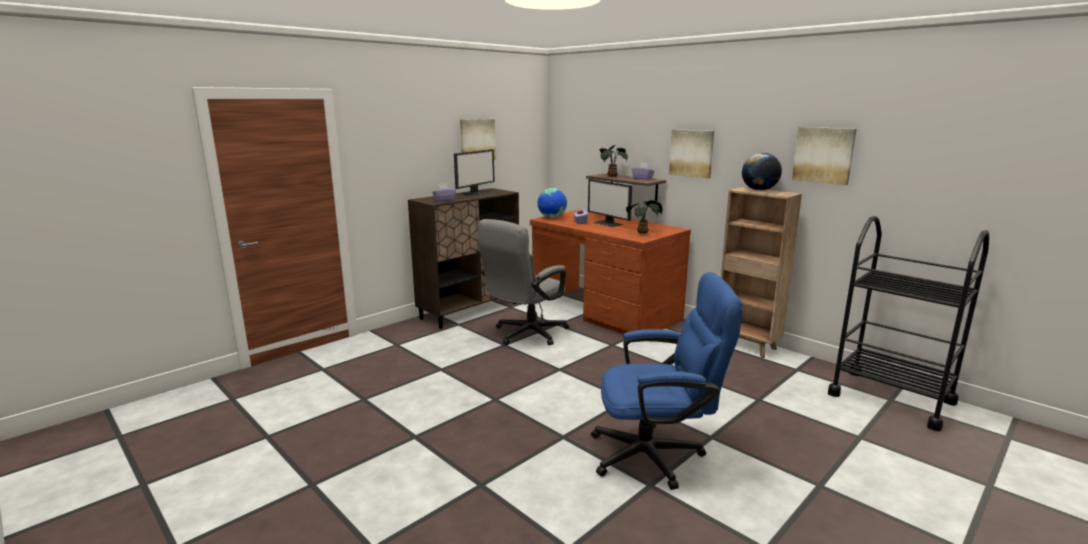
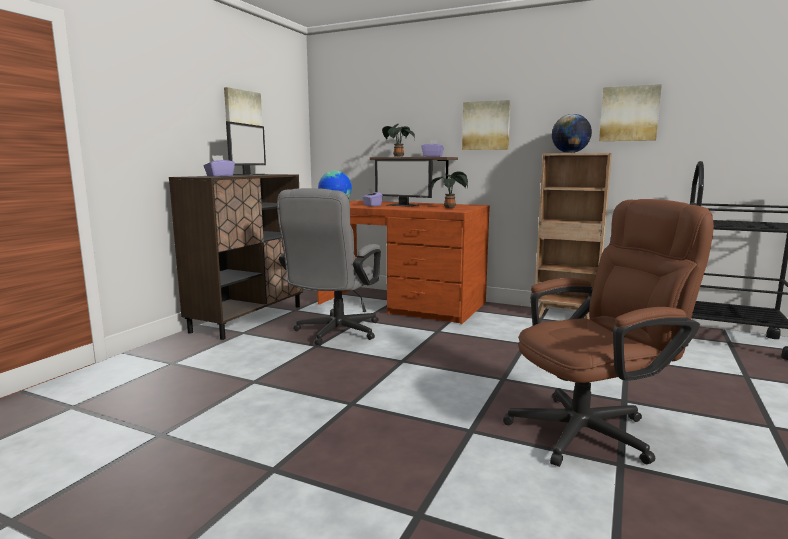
camera: 20 degrees left, 5 degrees down
(657, 455) = (593, 429): blue office chair -> brown office chair

